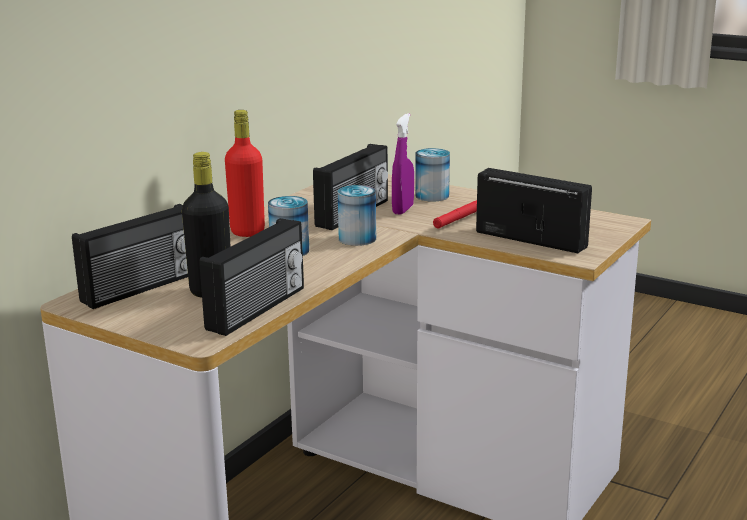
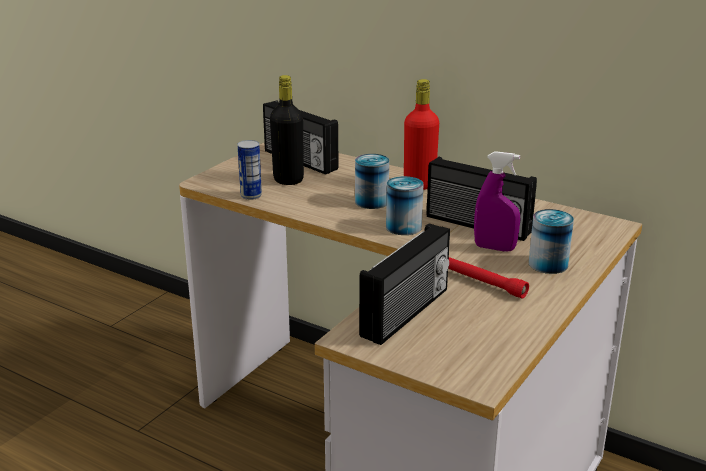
camera: 90 degrees right, 5 degrees up
(258, 309) = (251, 195): radio -> can

